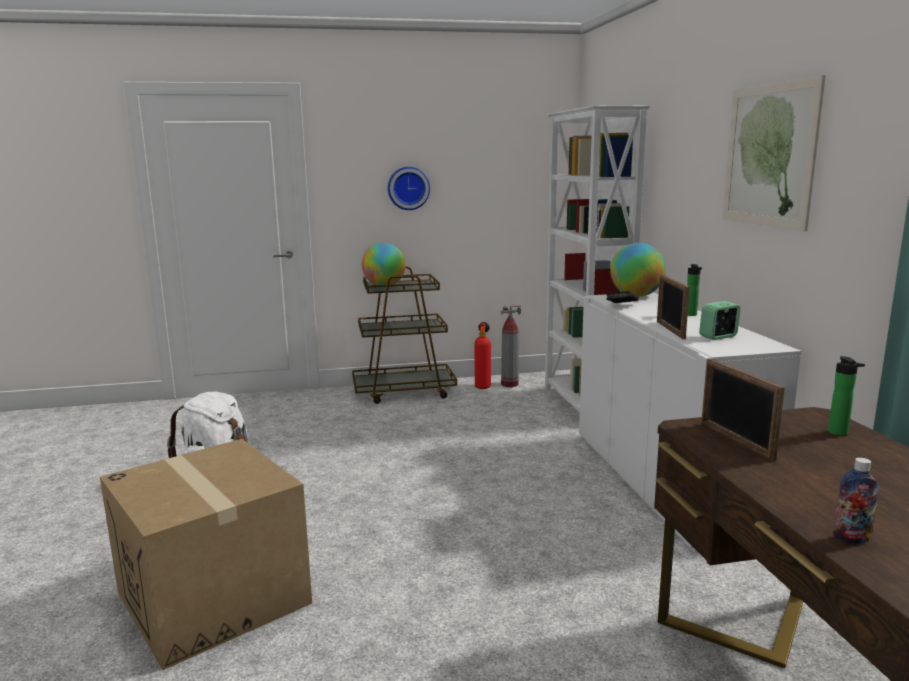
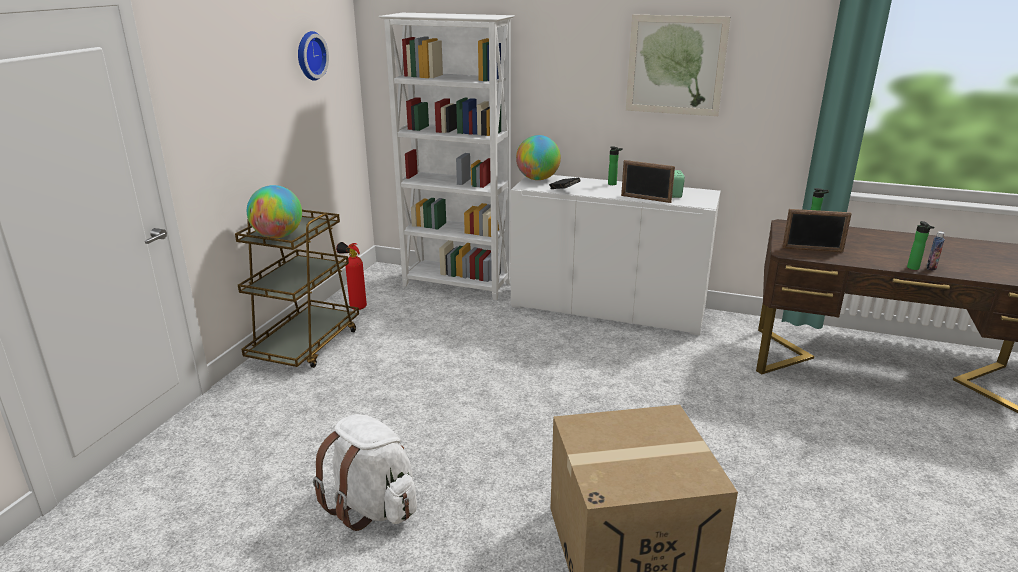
camera: 60 degrees left, 10 degrees up
(408, 188) = (250, 113): wall clock -> wall clock (309, 55)
(509, 384) = (369, 295): fire extinguisher -> none
(813, 522) = (914, 268): none -> bottle

